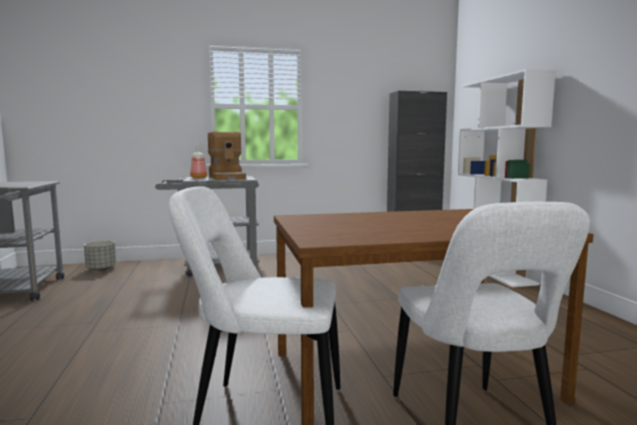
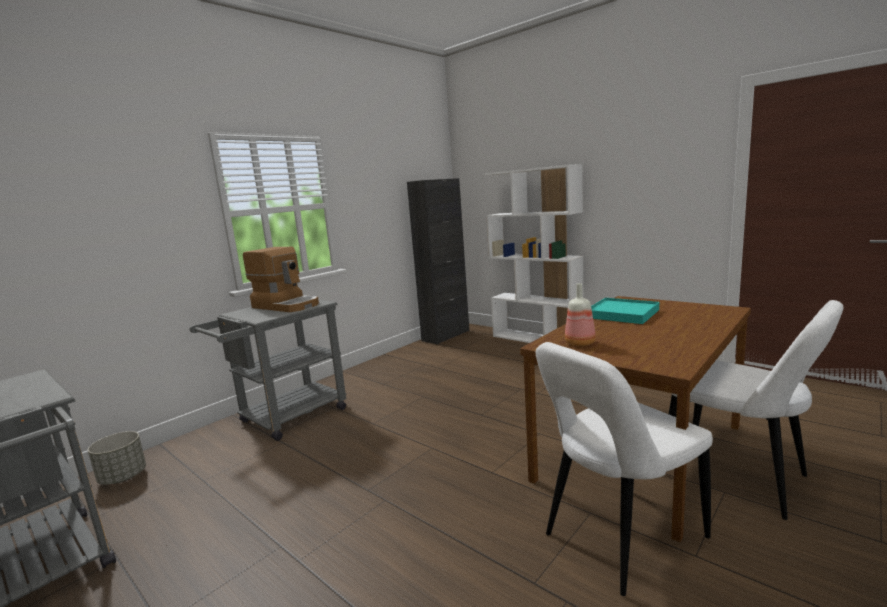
camera: 35 degrees left, 5 degrees up
(199, 178) = (251, 313): bottle -> bottle (581, 343)
(432, 215) = (622, 314): none -> turquoise tray

